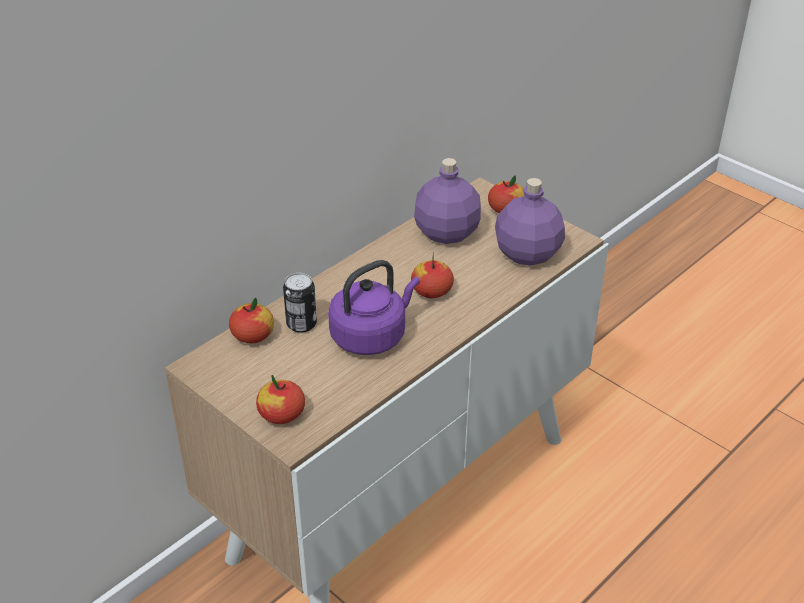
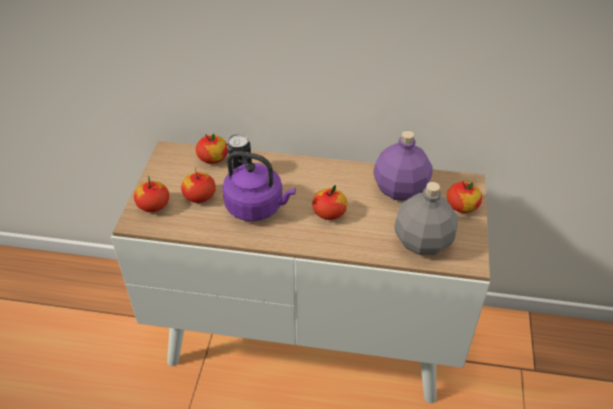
camera: 55 degrees right, 5 degrees up
(307, 371) = (199, 196): none -> apple
(528, 254) = (423, 242): purple bottle -> grey bottle

